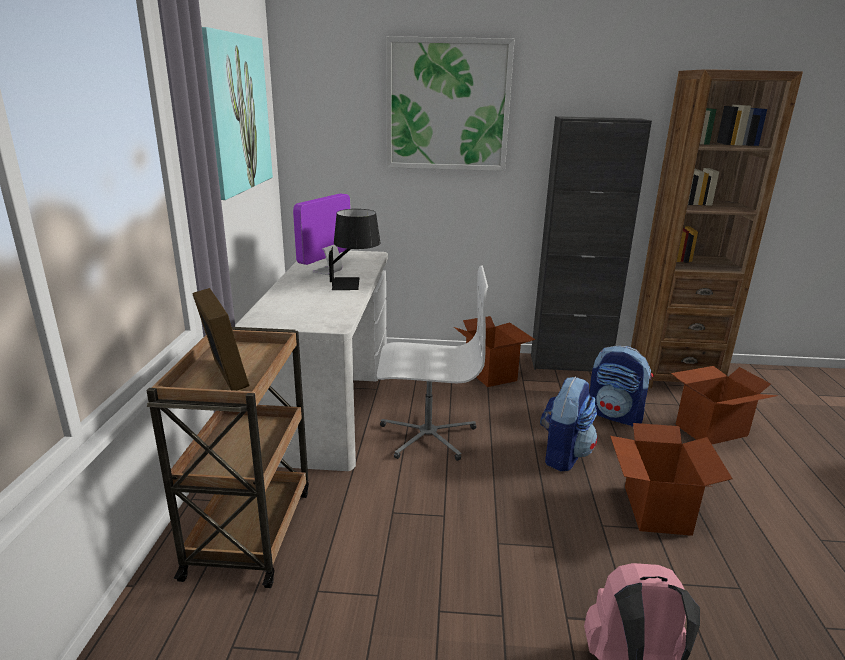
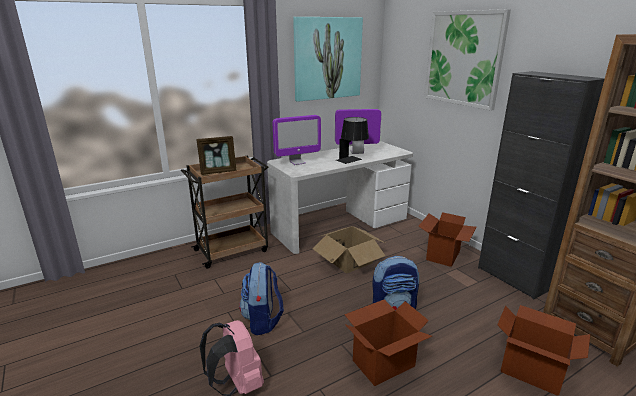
camera: 55 degrees right, 0 degrees up
(225, 375) = (218, 172): picture frame -> picture frame turned 45 degrees clockwise
(291, 311) = (297, 162): none -> monitor
(427, 435) = (349, 260): white office chair -> cardboard box
(615, 415) = (474, 317): backpack -> backpack (263, 320)

